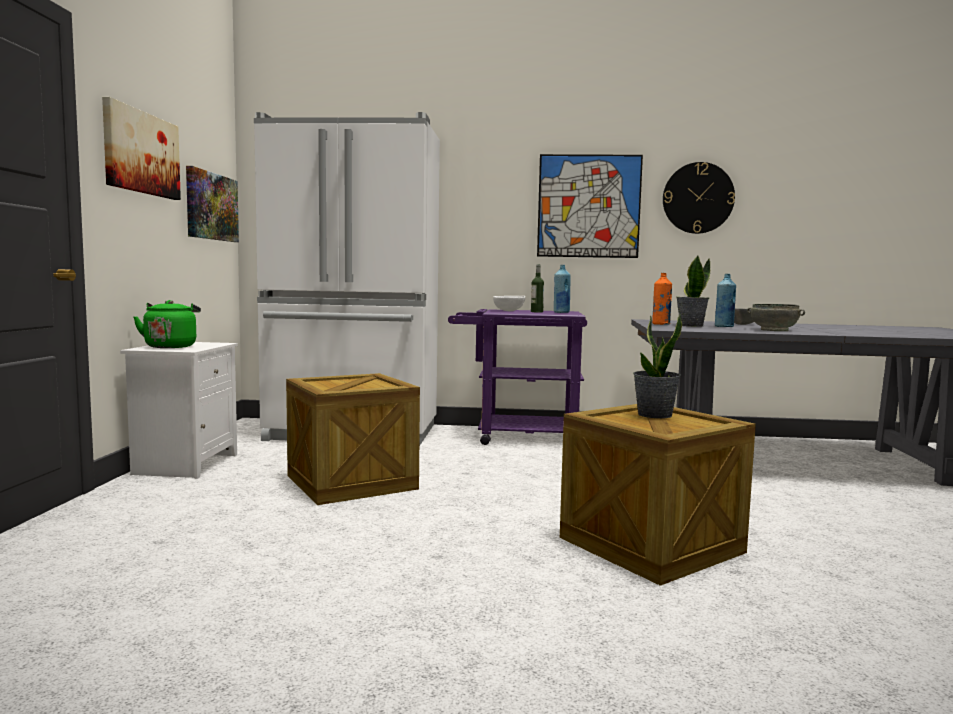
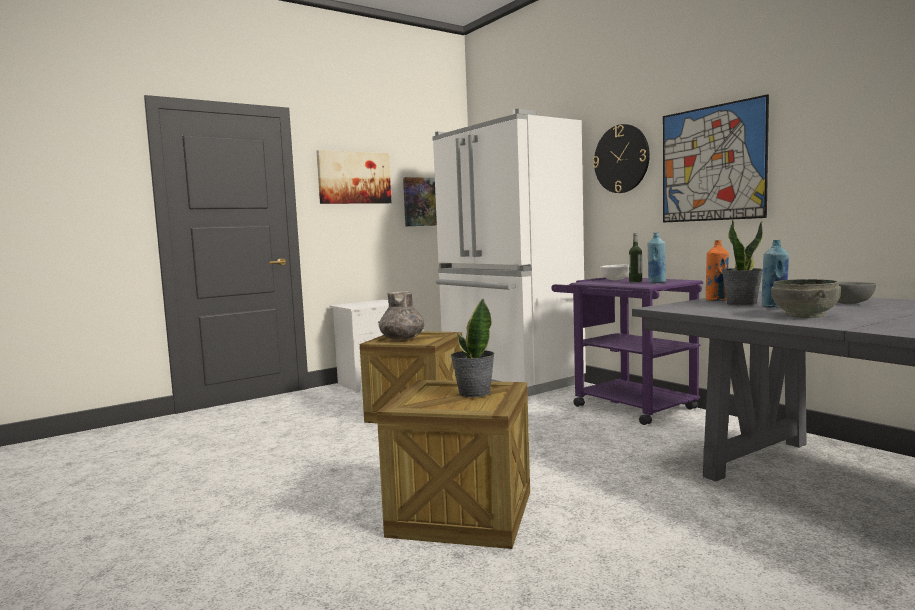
camera: 50 degrees right, 0 degrees up
(171, 346) = (360, 303): green kettle -> none
(340, 384) = (402, 338): none -> grey vase
(698, 198) = (841, 135): wall clock -> wall clock (621, 159)

